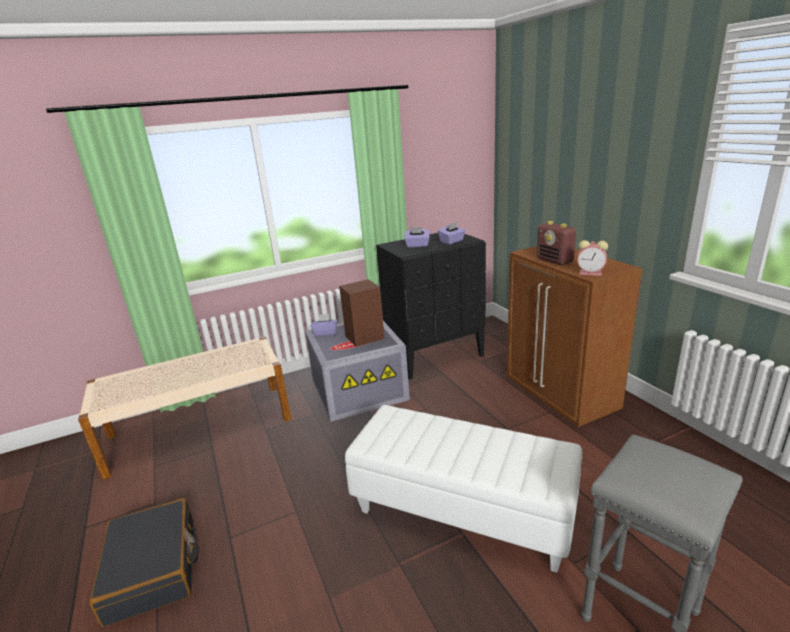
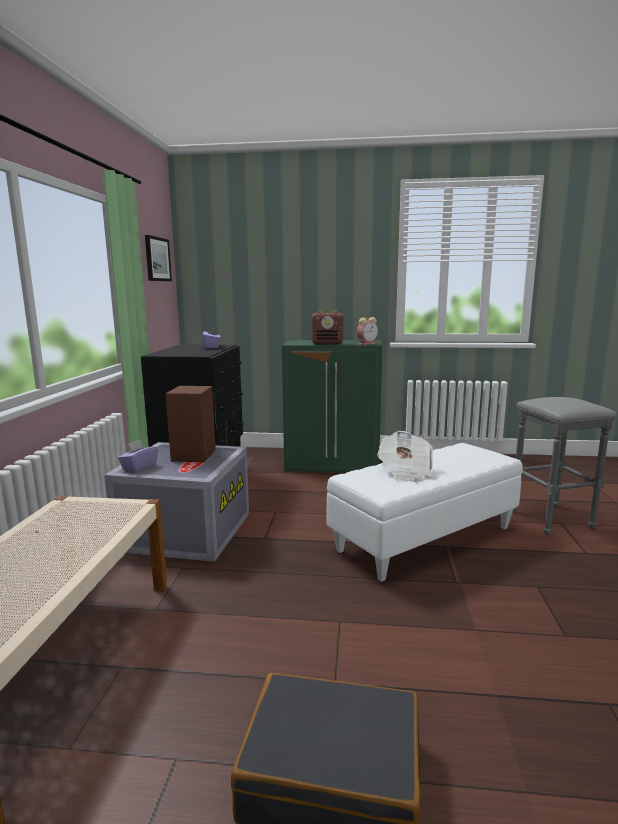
camera: 60 degrees left, 10 degrees down
(417, 245) = (190, 351): purple tissue box -> none
(429, 436) = (405, 471): none -> newspaper
(454, 146) = (157, 259): none -> picture
(561, 391) = (333, 464): brown cabinet -> green cabinet

